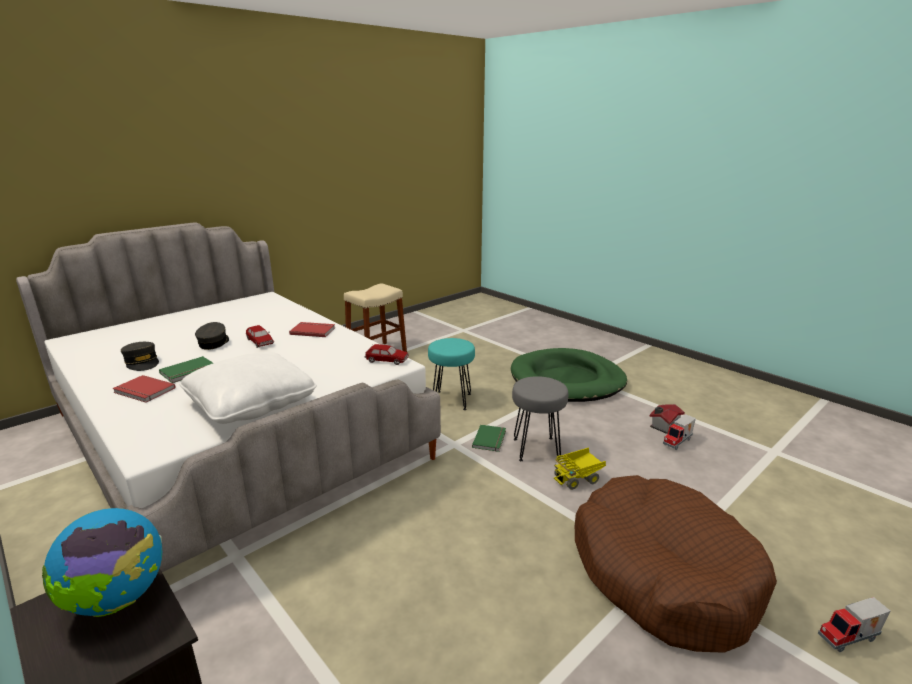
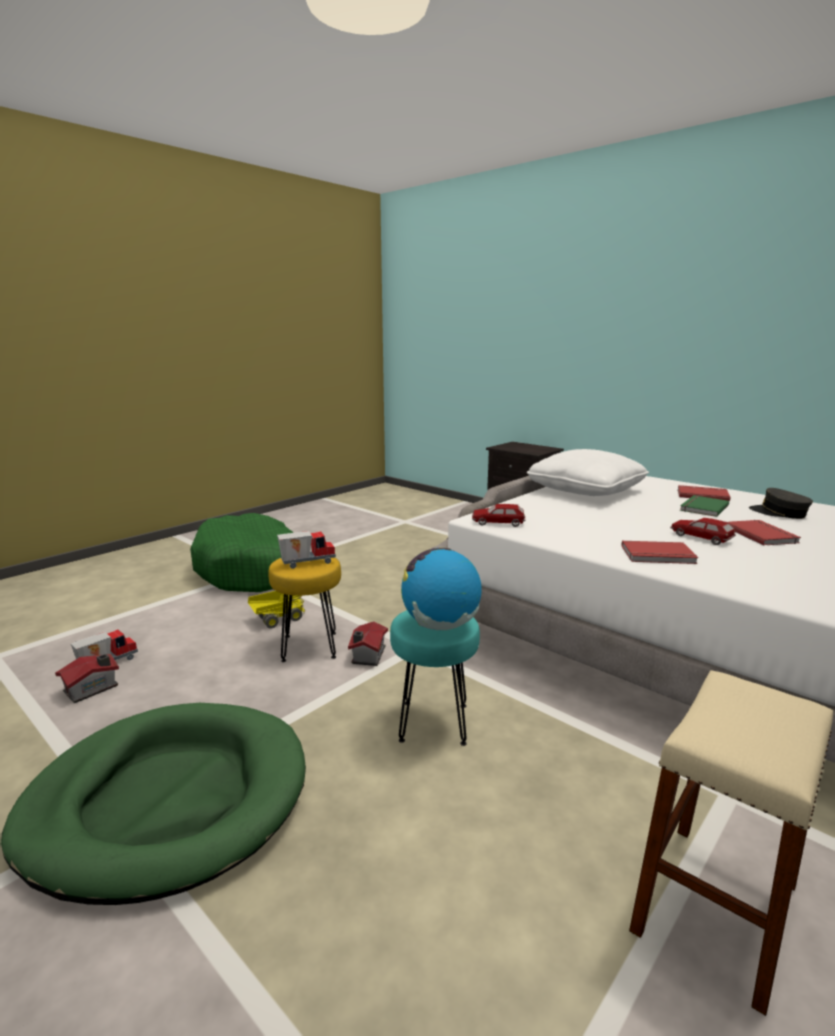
camera: 175 degrees right, 5 degrees down
(117, 599) = (527, 449): globe -> globe (440, 625)
(214, 342) = (762, 534): grey cap -> red book
(490, 439) = (367, 655): green book -> toy house
(537, 449) = (309, 646): grey stool -> yellow stool
(662, 574) = (254, 569): brown dog bed -> green dog bed
(849, 639) = (169, 554): toy truck -> toy truck (307, 562)

